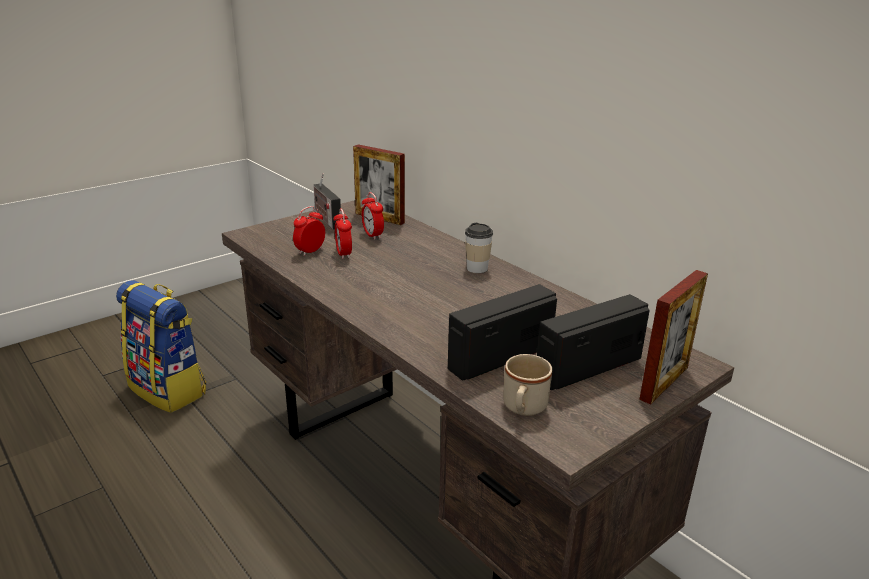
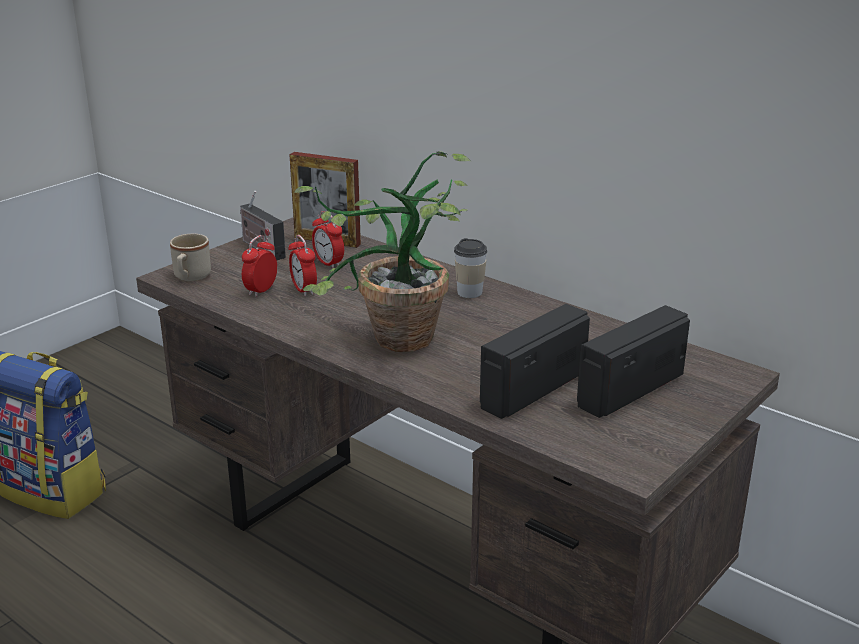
camera: 10 degrees left, 0 degrees up
(395, 305) = (392, 344): none -> potted plant
(523, 409) = (576, 440): beige mug -> beige mug (190, 277)
(664, 383) = (713, 397): picture frame -> none

